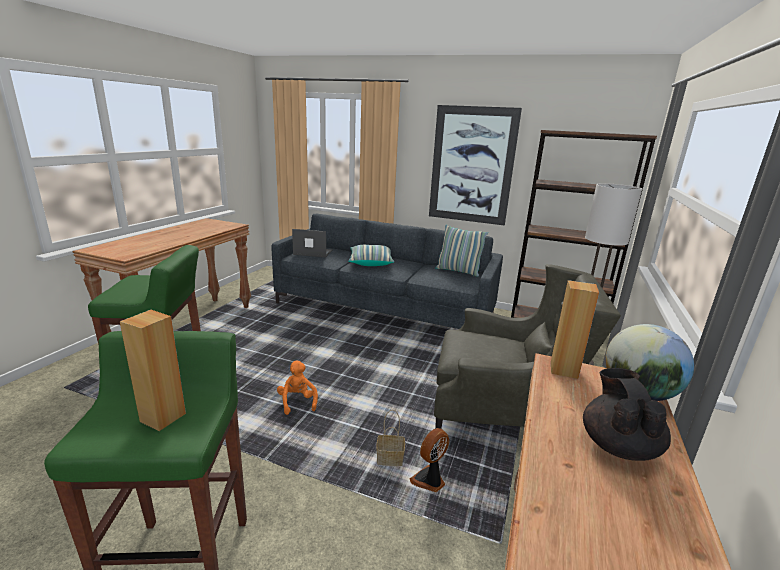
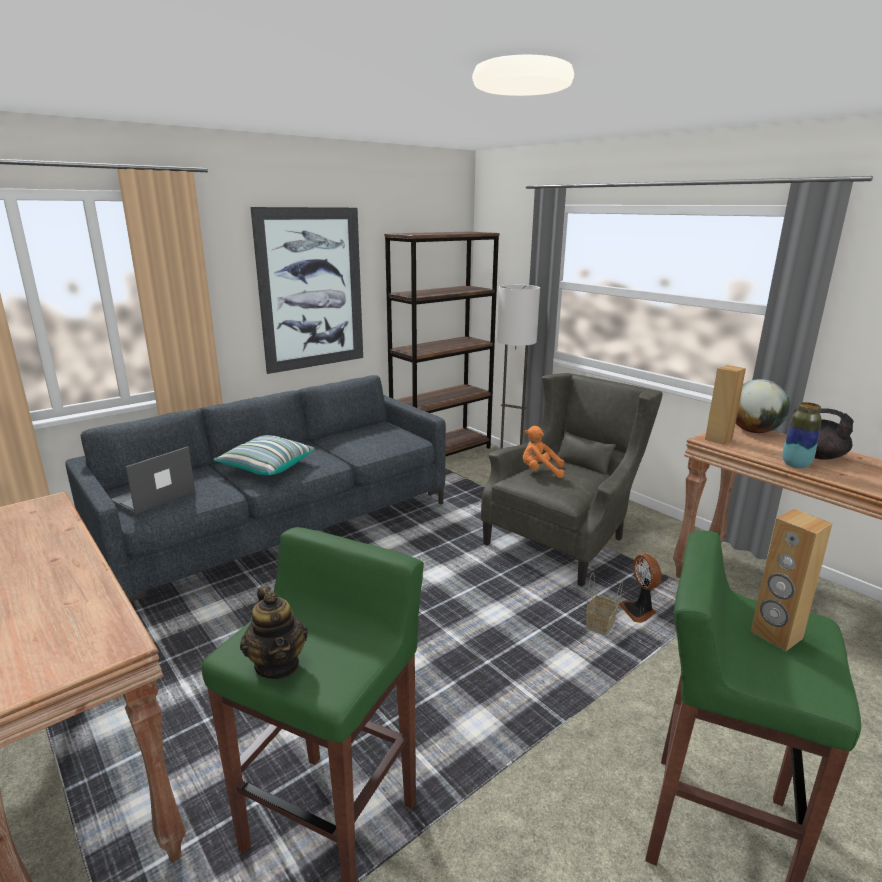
camera: 60 degrees left, 0 degrees up
(125, 285) = (278, 664): none -> teapot
(297, 402) = (457, 667): orange plush toy -> orange plush toy (540, 471)
(458, 271) = (368, 430): pillow -> none
(550, 424) = (795, 465): none -> vase

